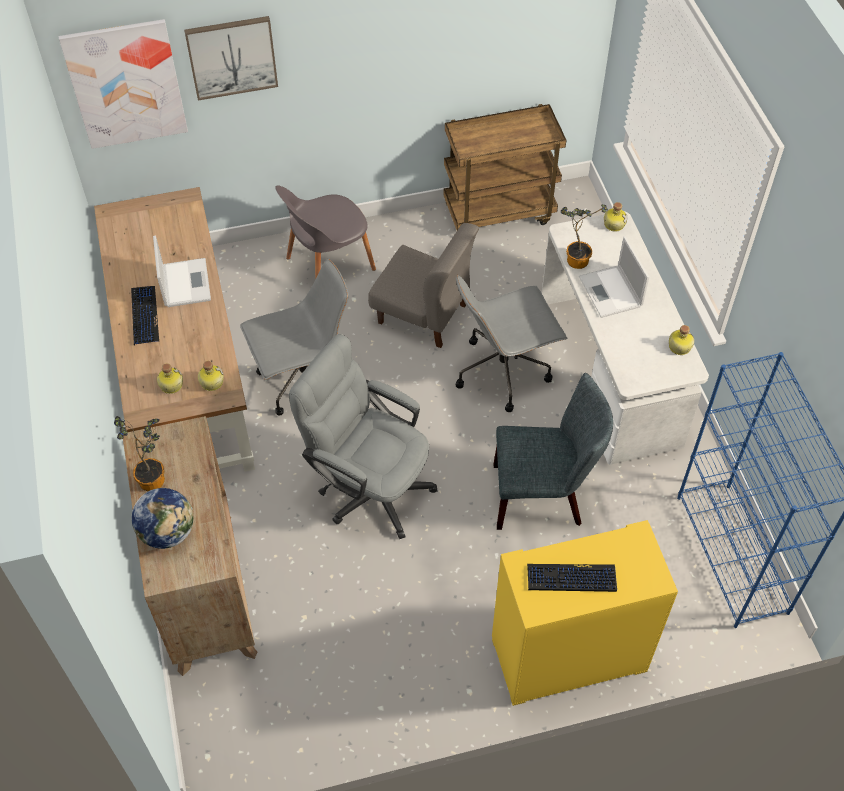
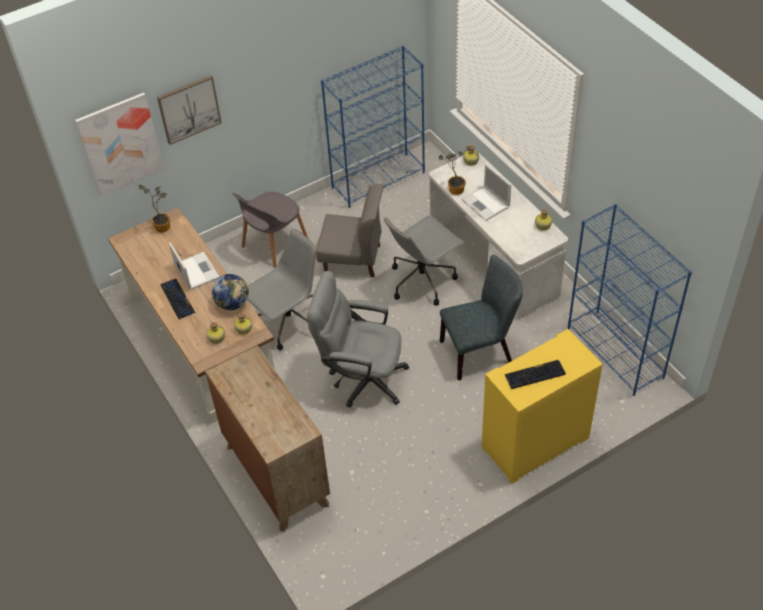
camera: 15 degrees left, 5 degrees down
(154, 477) = (239, 391): potted plant -> potted plant (163, 225)
(168, 532) = (264, 421): globe -> globe (232, 303)
(499, 212) = (378, 179): brown cart -> blue bookcase

